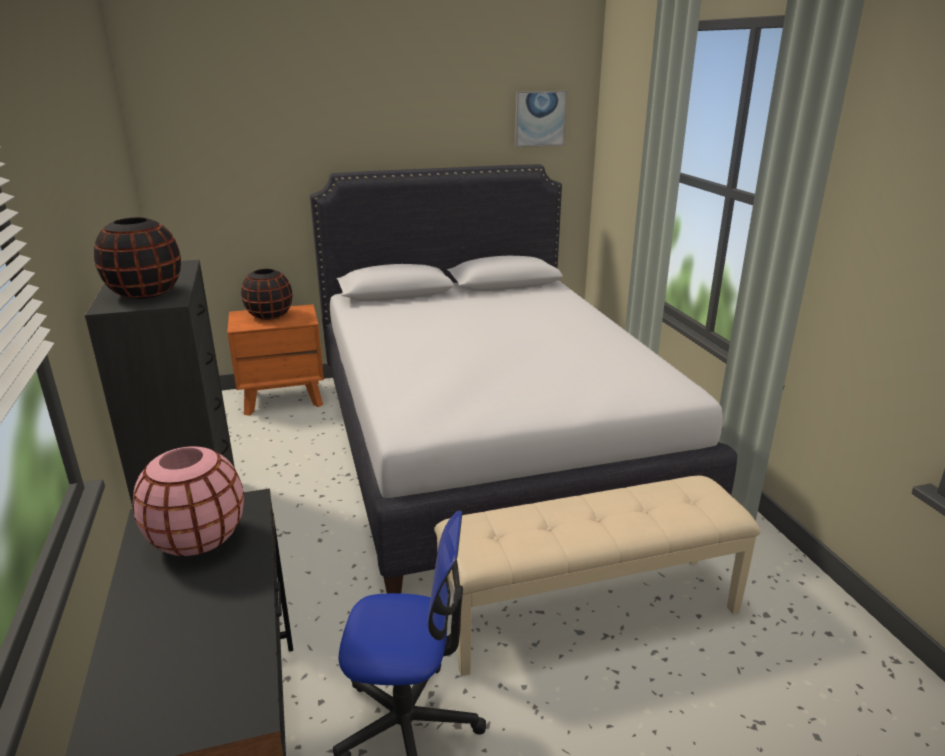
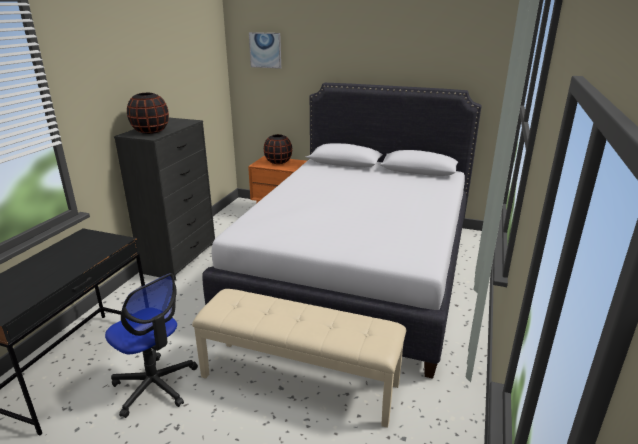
camera: 35 degrees right, 0 degrees up
(197, 539) = (83, 248): pink vase -> none
(539, 118) = (473, 57): picture -> picture (265, 50)

